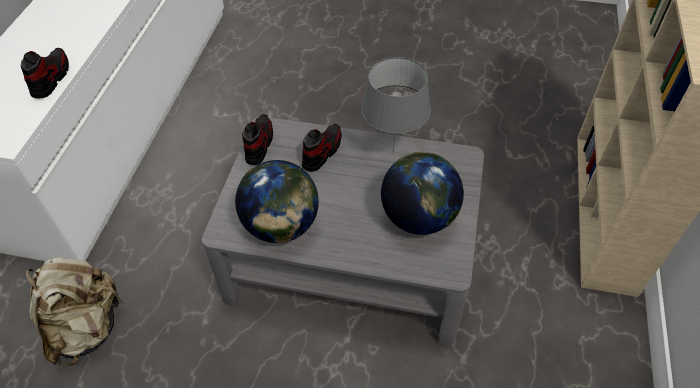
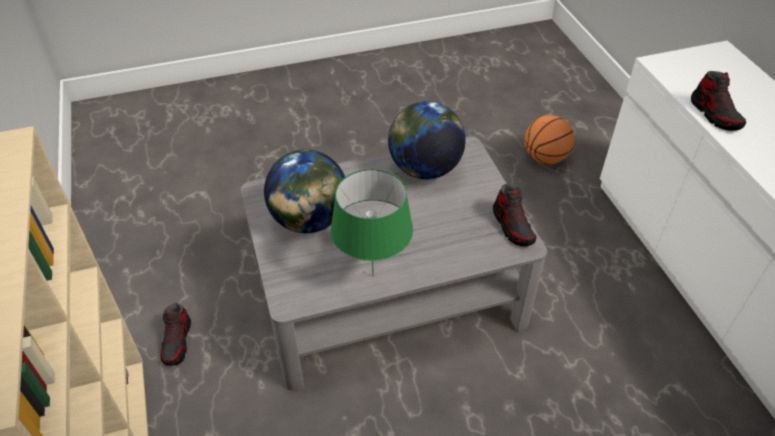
camera: 150 degrees right, 5 degrees down
(87, 327) = (545, 158): beige backpack -> basketball
(322, 152) = (444, 244): shoe -> shoe (177, 342)
(394, 151) = (372, 276): grey table lamp -> green table lamp

